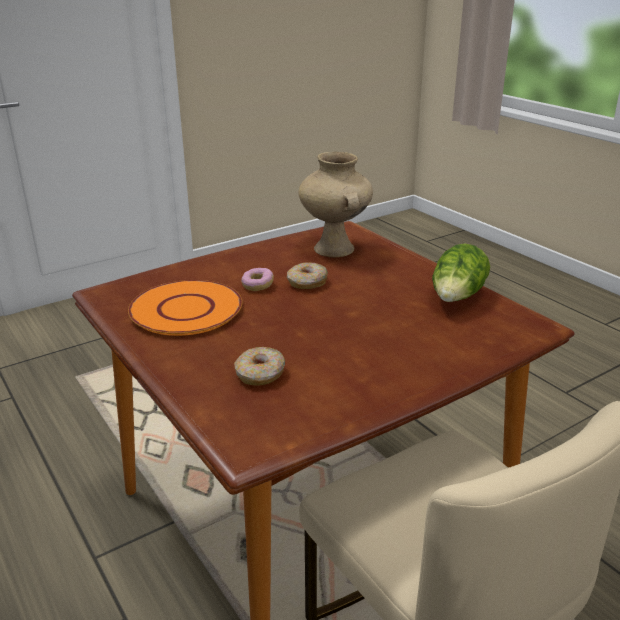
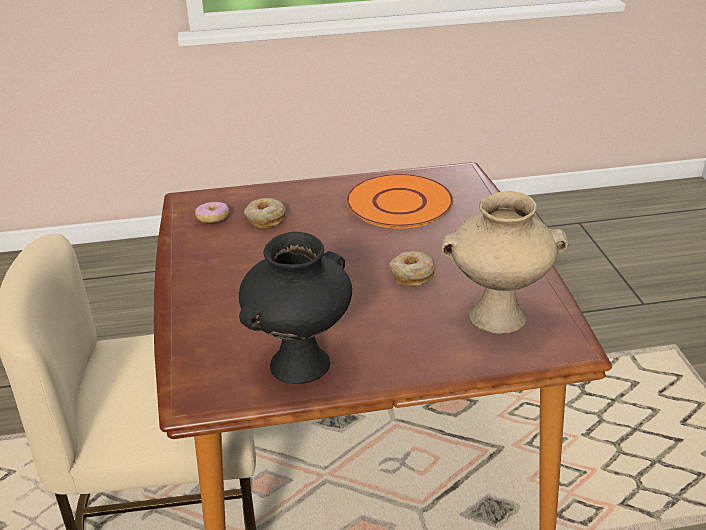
camera: 115 degrees right, 5 degrees up
(257, 286) = (424, 245): donut -> donut (213, 219)
(457, 297) = (300, 366): lettuce -> black vase

